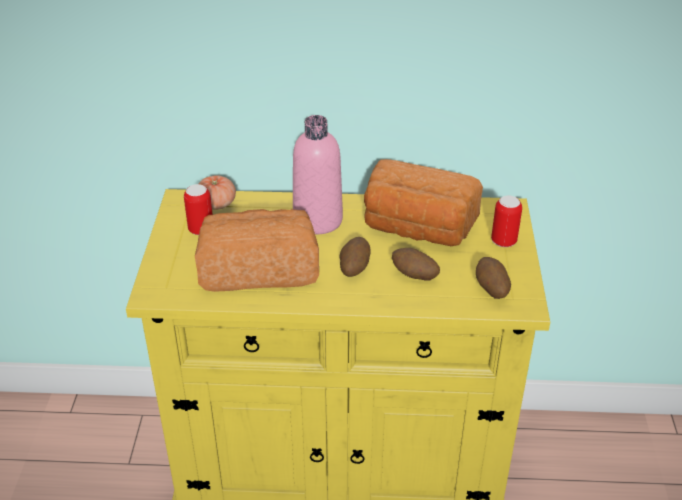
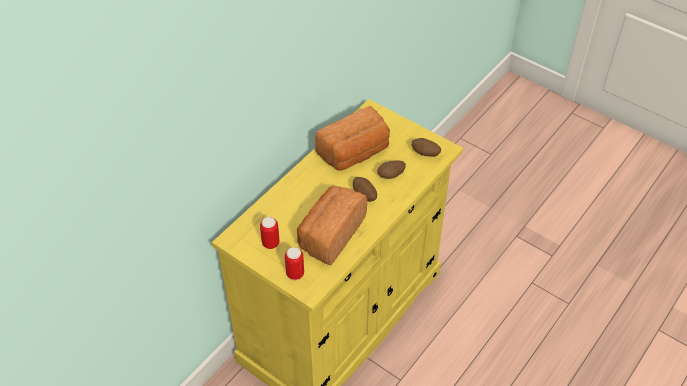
camera: 55 degrees left, 10 degrees up
(216, 204) = (252, 225): tomato -> none
(317, 220) = (310, 188): pink bottle -> none
(503, 241) = (394, 128): can -> can (295, 274)

